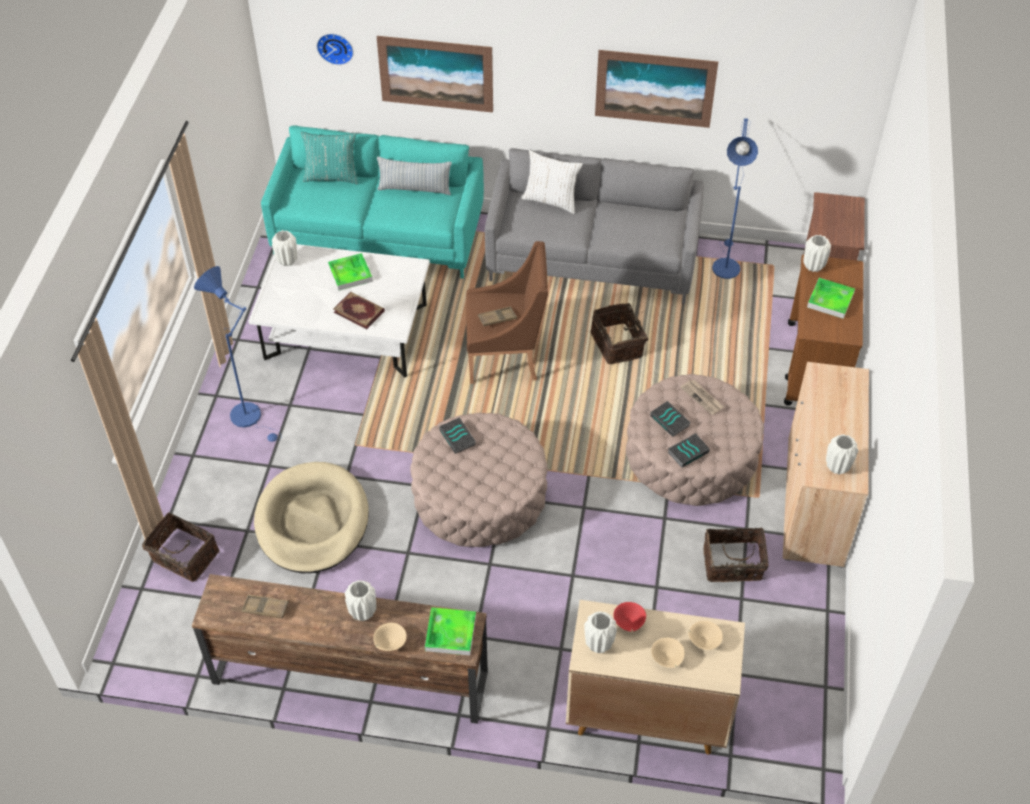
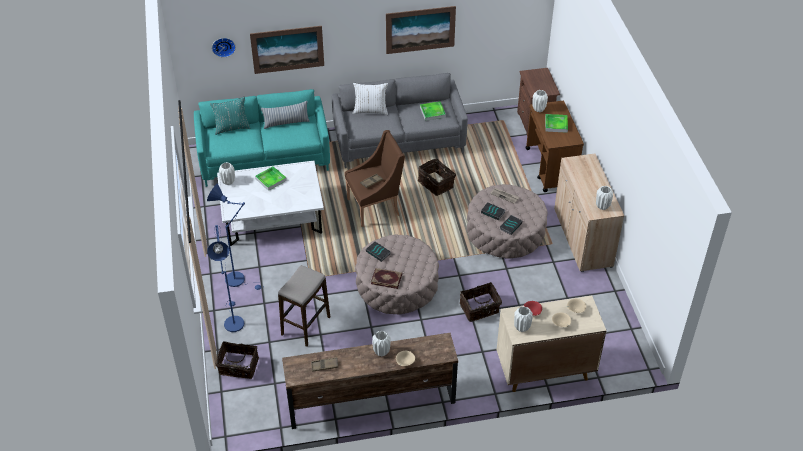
camera: 20 degrees left, 5 degrees down
(312, 521) = (306, 326): beige dog bed -> stool
(359, 311) = (287, 198): book -> book (386, 278)
(450, 633) = (436, 348): tray -> tray (432, 112)
(725, 264) = (476, 126): blue floor lamp -> blue floor lamp (233, 321)
(733, 565) = (554, 282): basket -> basket (480, 309)

